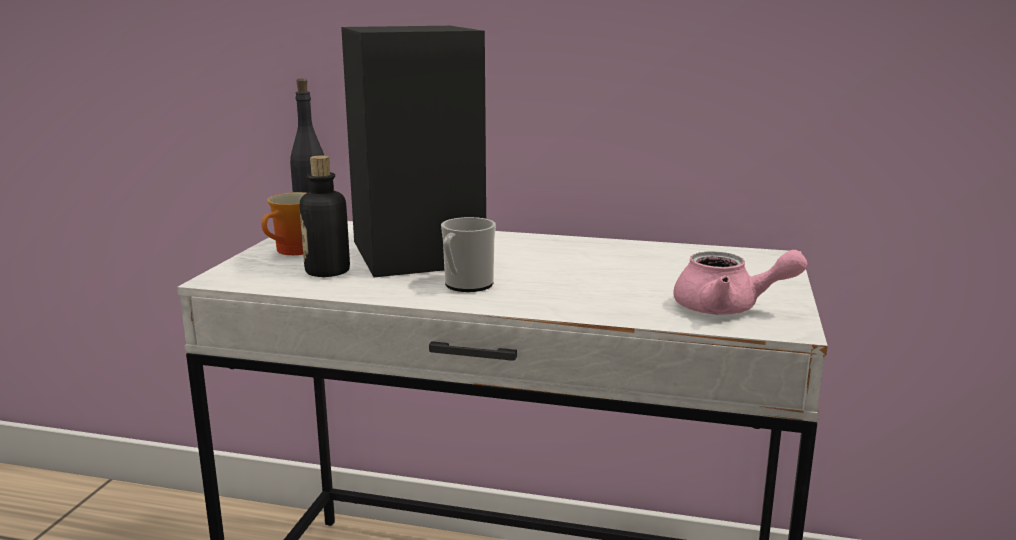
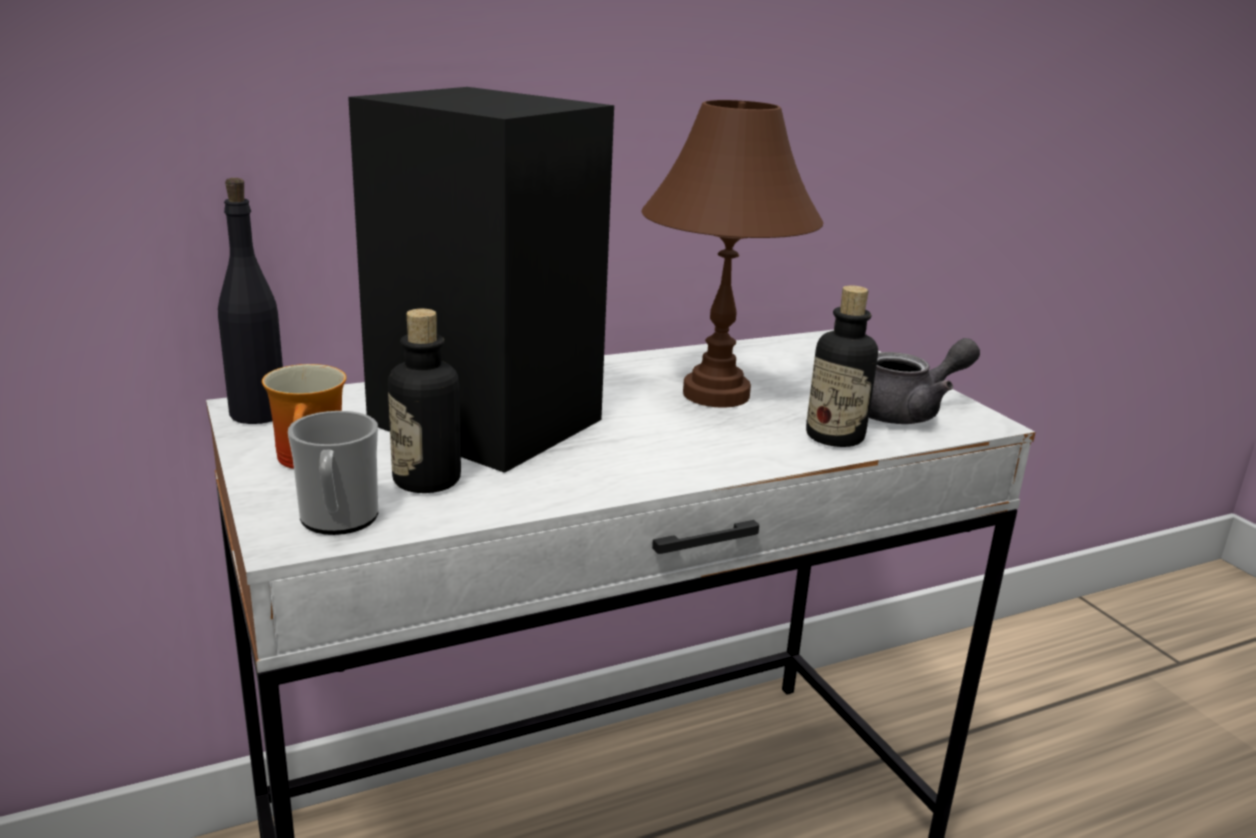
camera: 40 degrees left, 5 degrees up
(465, 286) = (633, 454): mug -> mug (338, 521)
(597, 268) = (716, 394): none -> brown table lamp
(629, 308) = (834, 436): none -> bottle
(728, 308) = (906, 412): pink teapot -> grey teapot

